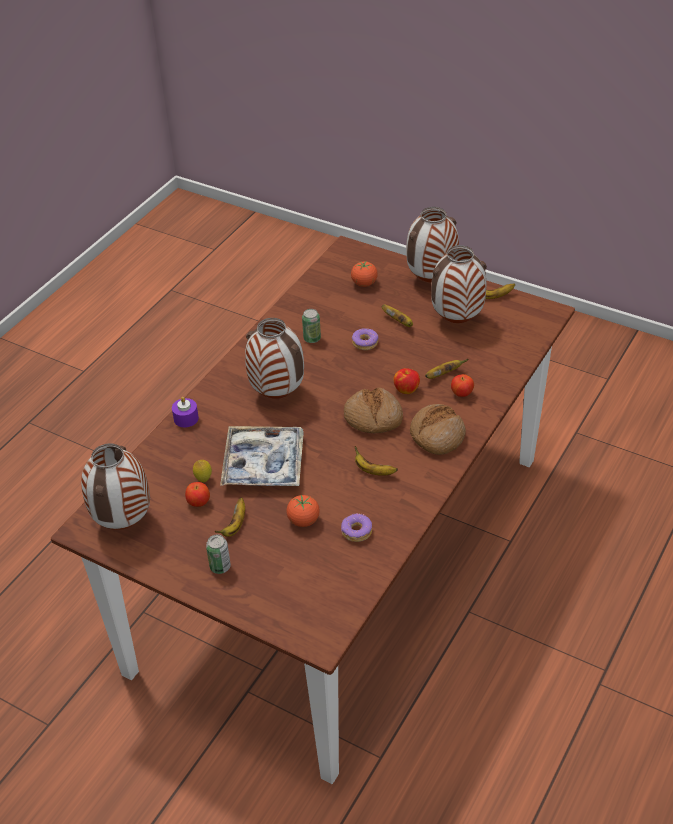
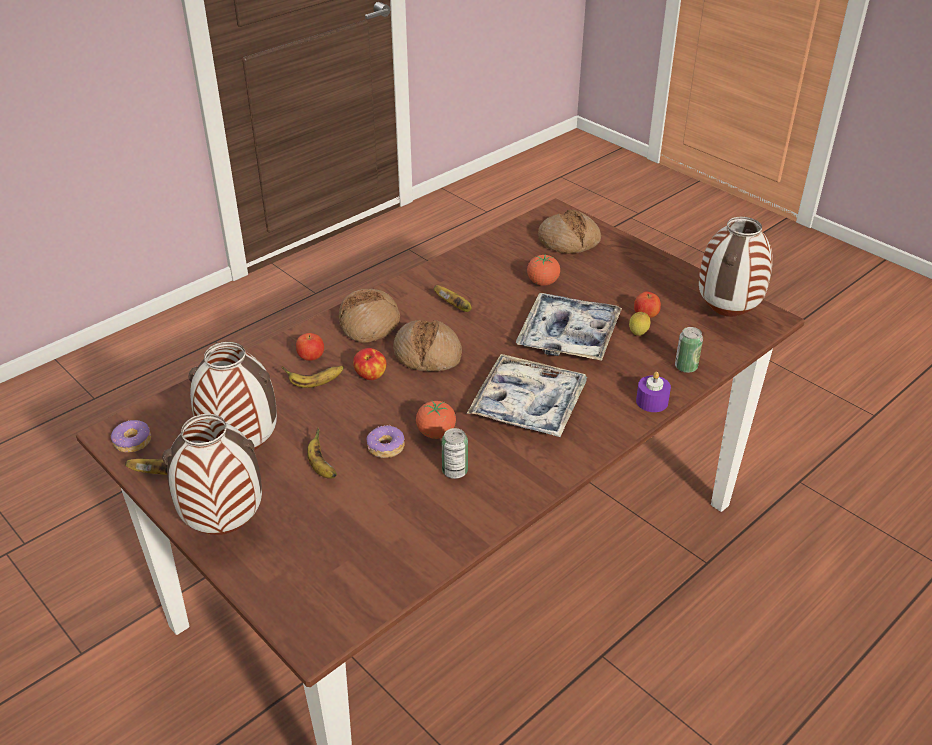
camera: 165 degrees left, 5 degrees down
(220, 567) = (631, 266): can -> can (686, 367)
(235, 525) = (611, 291): banana -> none
(278, 394) = (528, 405): vase -> tray
(293, 589) = (568, 241): none -> bread
(356, 531) = (496, 266): donut -> donut (133, 441)
(364, 283) = (330, 548): tomato -> tomato (436, 433)

